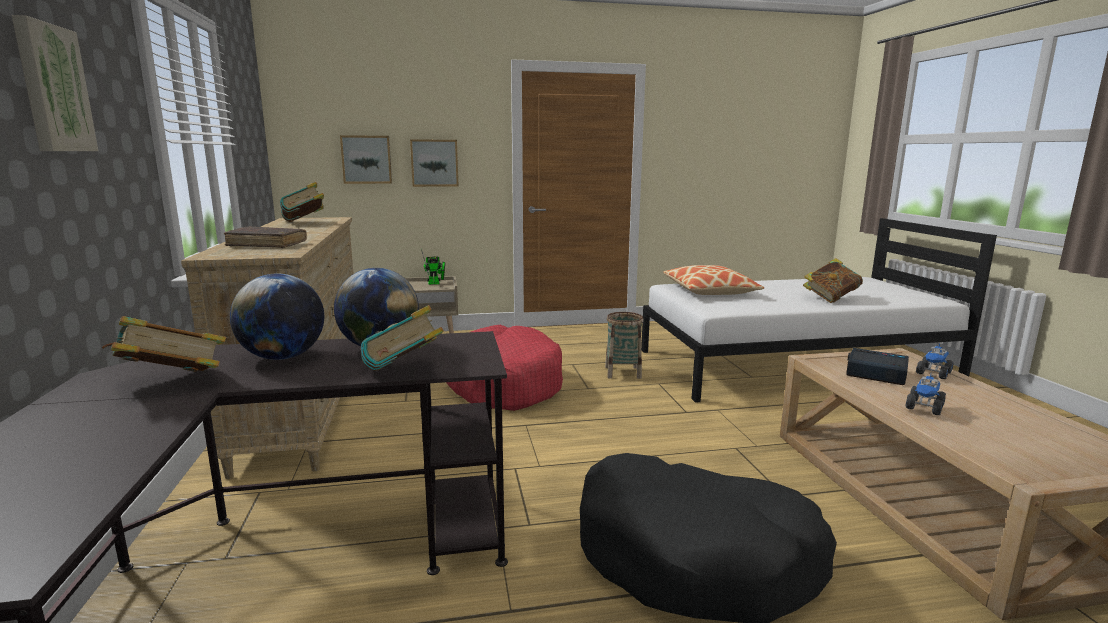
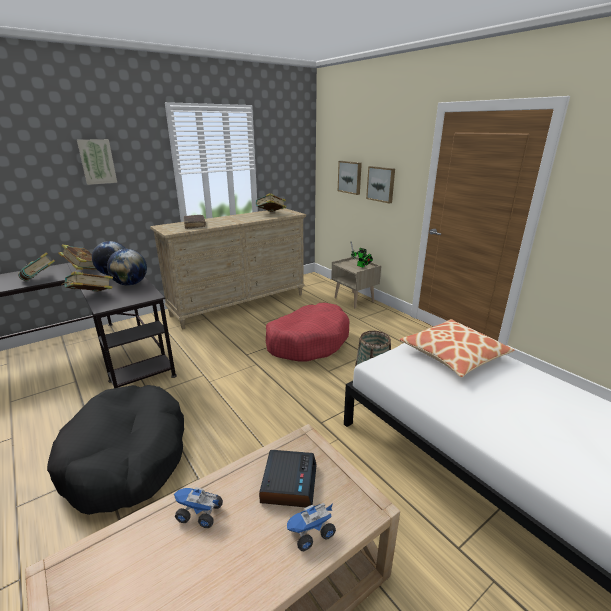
camera: 65 degrees right, 10 degrees up
(830, 298) = (527, 435): book -> book (40, 280)
(934, 373) = (310, 533): toy truck -> toy truck turned 45 degrees counterclockwise

